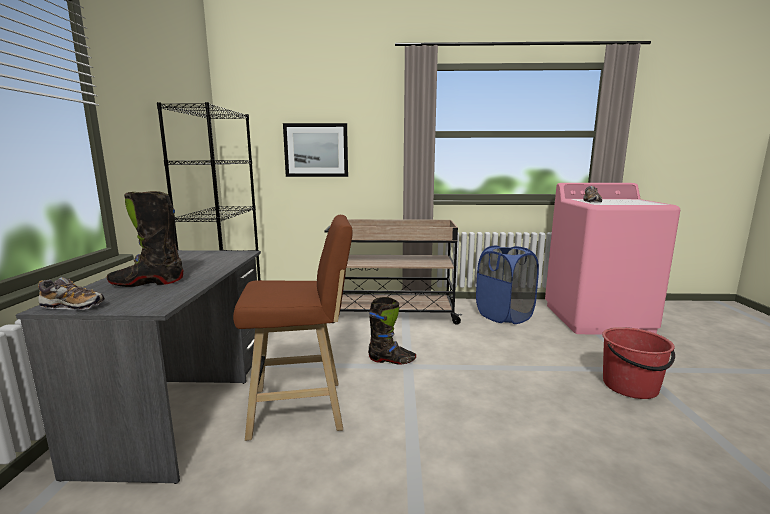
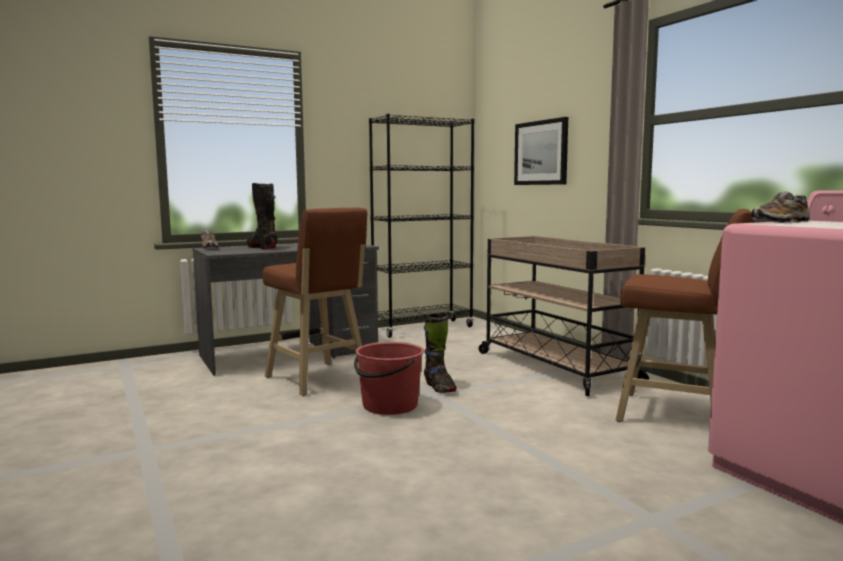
camera: 60 degrees right, 5 degrees down
(504, 316) = (677, 415): blue laundry basket -> brown stool
(630, 386) = (572, 512): red bucket -> red bucket (389, 406)

